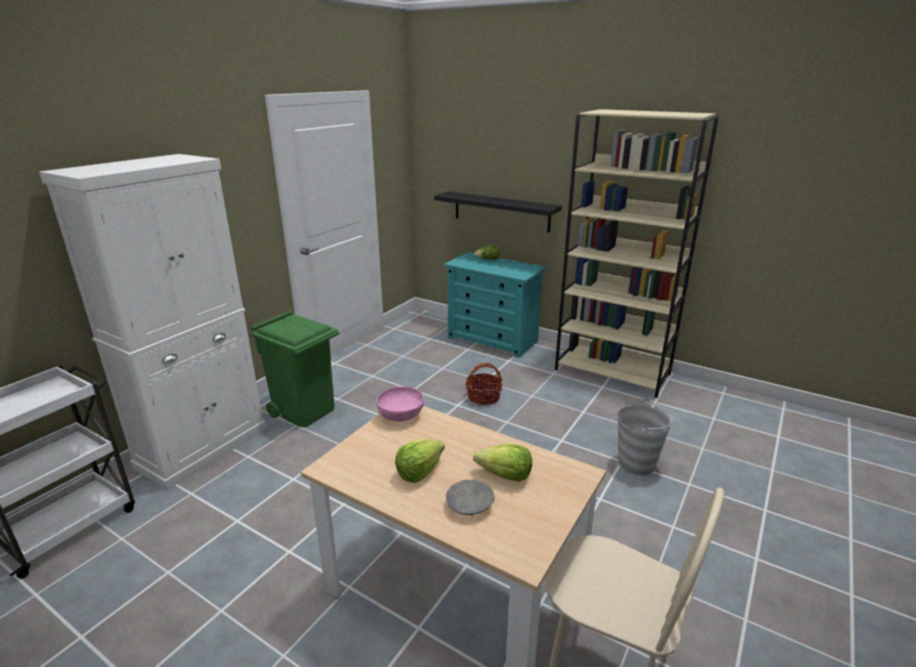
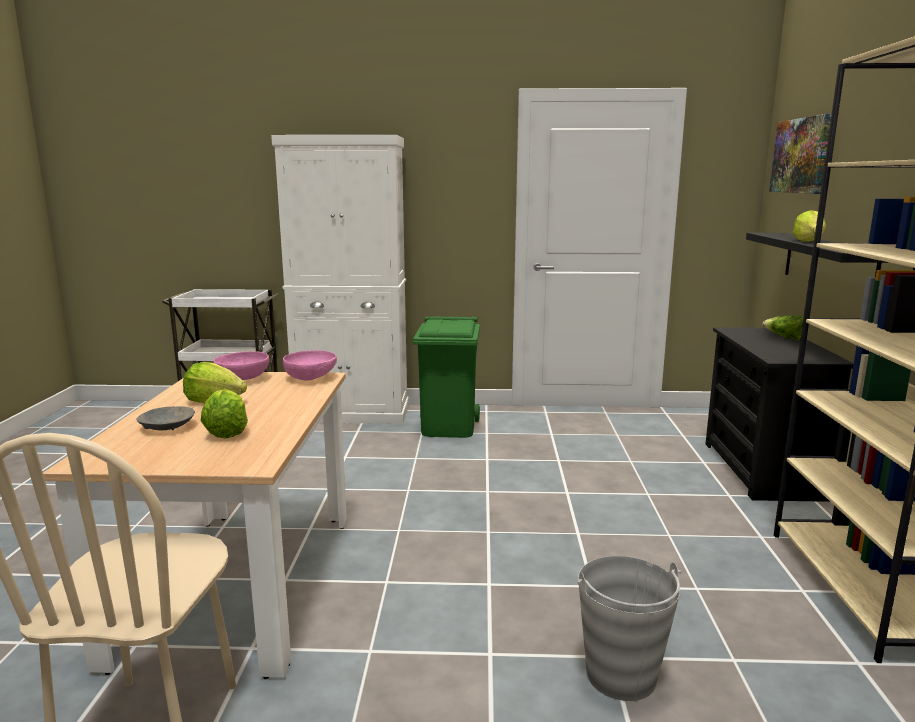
camera: 60 degrees right, 10 degrees down
(366, 447) = (243, 379): none -> pink bowl
(456, 142) = (801, 156): none -> picture
(483, 397) = (609, 503): basket -> none
(493, 340) = (761, 470): turquoise dresser -> black dresser
(499, 201) = (809, 241): none -> lettuce

